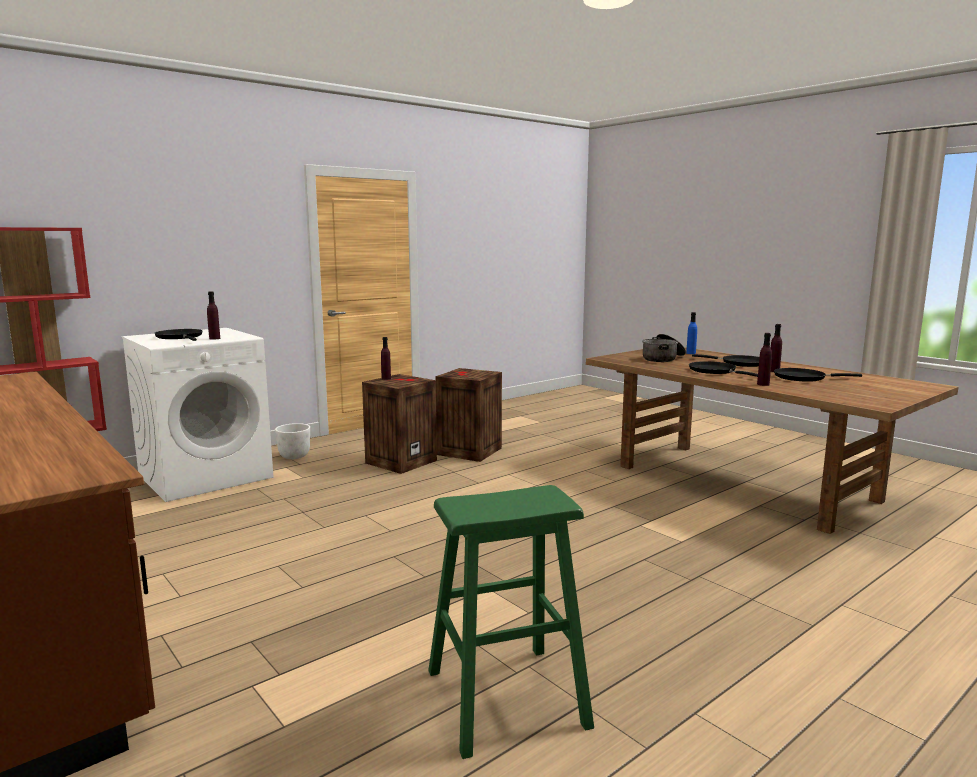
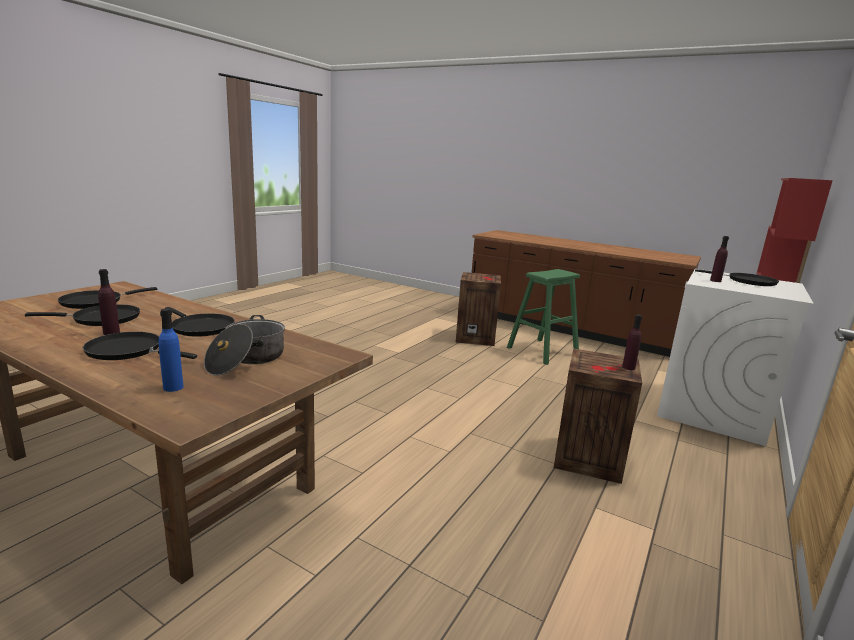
camera: 160 degrees right, 5 degrees up
(294, 456) = (710, 452): white planter -> none
(468, 451) = (538, 497): crate -> crate (476, 337)
(505, 698) = (371, 325): green stool -> green stool (542, 351)
(763, 384) = (176, 306): purple bottle -> none
(847, 389) = (96, 302): none -> black frying pan

